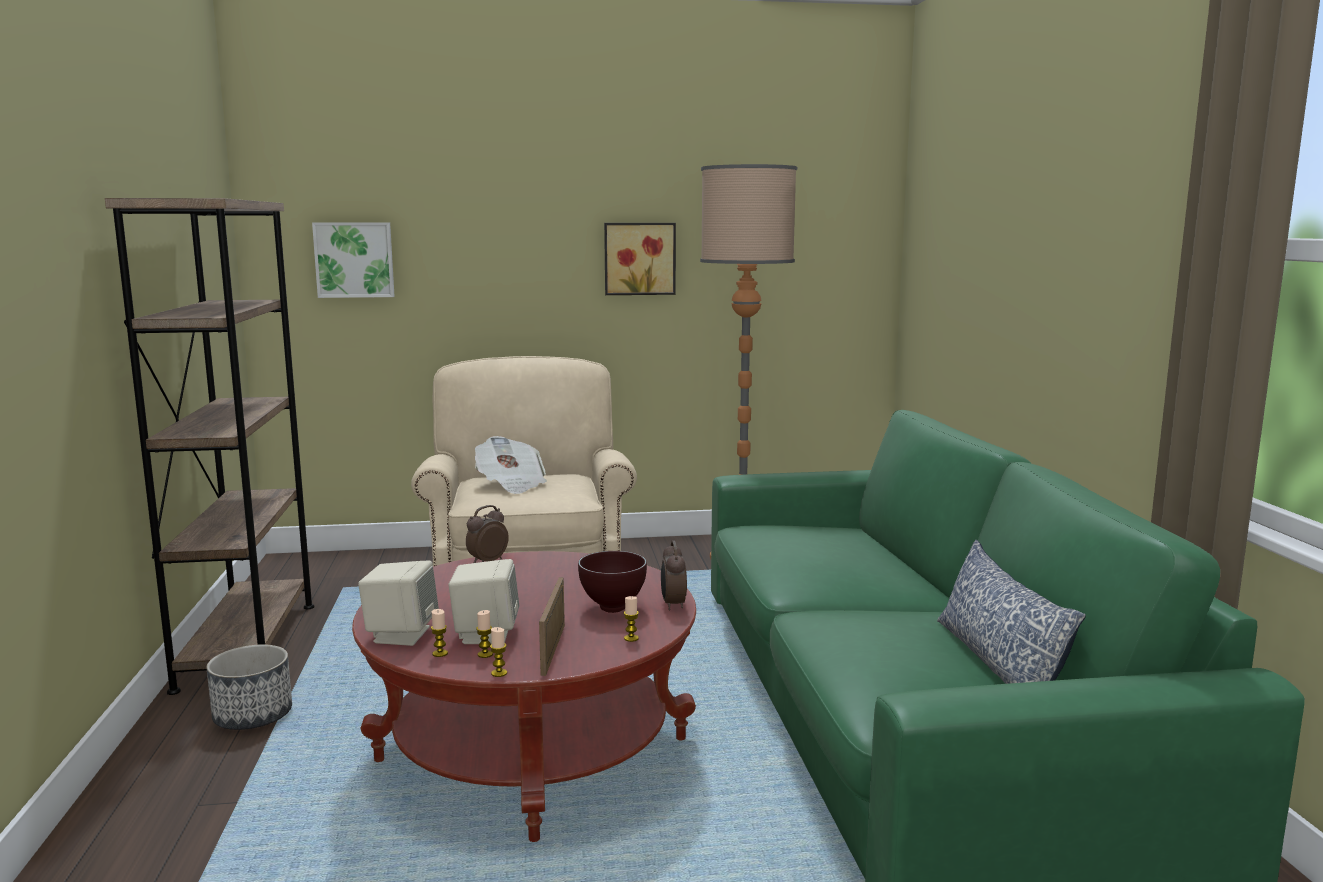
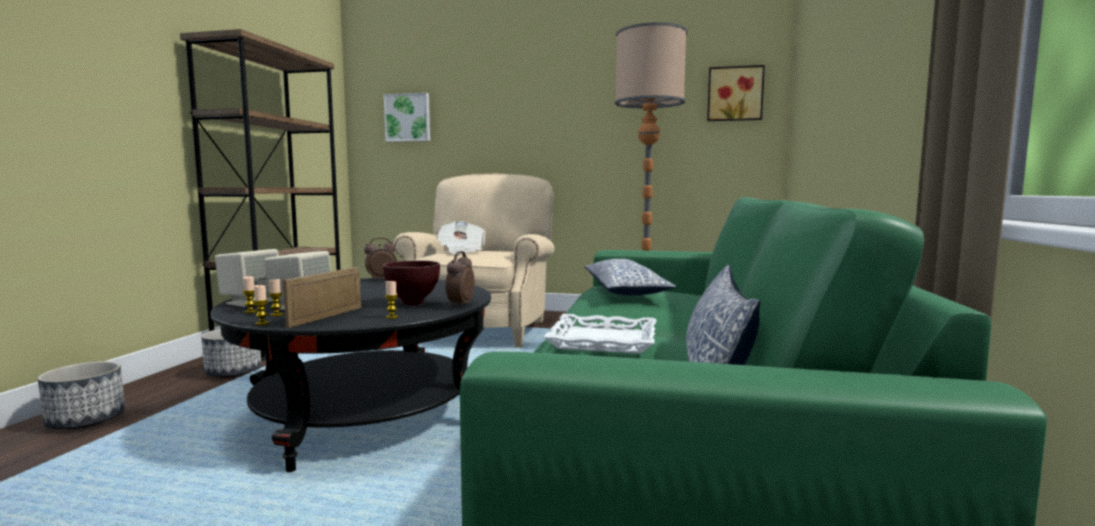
camera: 20 degrees right, 5 degrees down
(143, 831) = (86, 420): none -> planter
(532, 750) = (366, 415): red coffee table -> black coffee table
(639, 258) = (586, 113): picture -> picture (735, 94)
(790, 541) = (624, 291): none -> pillow
(872, 638) = (602, 341): none -> white tray

